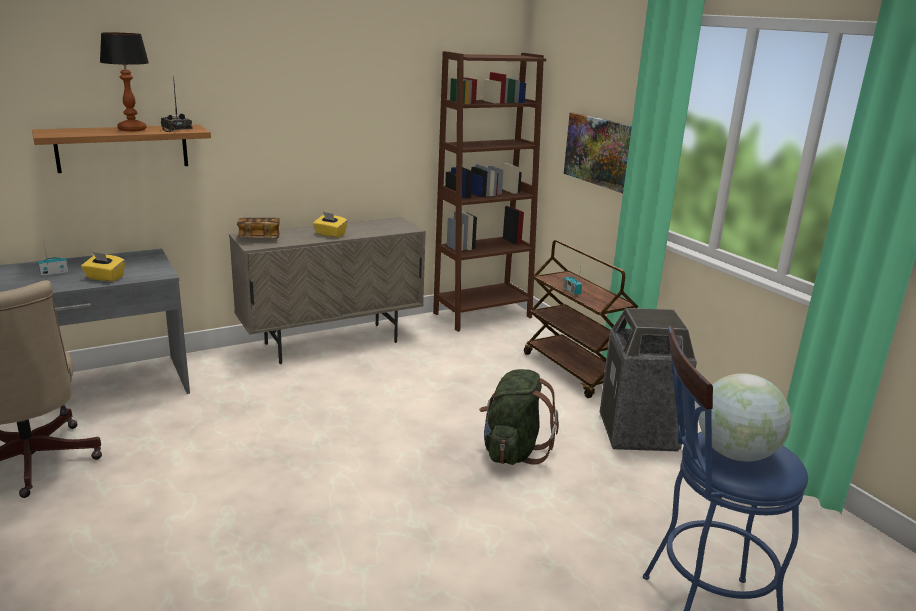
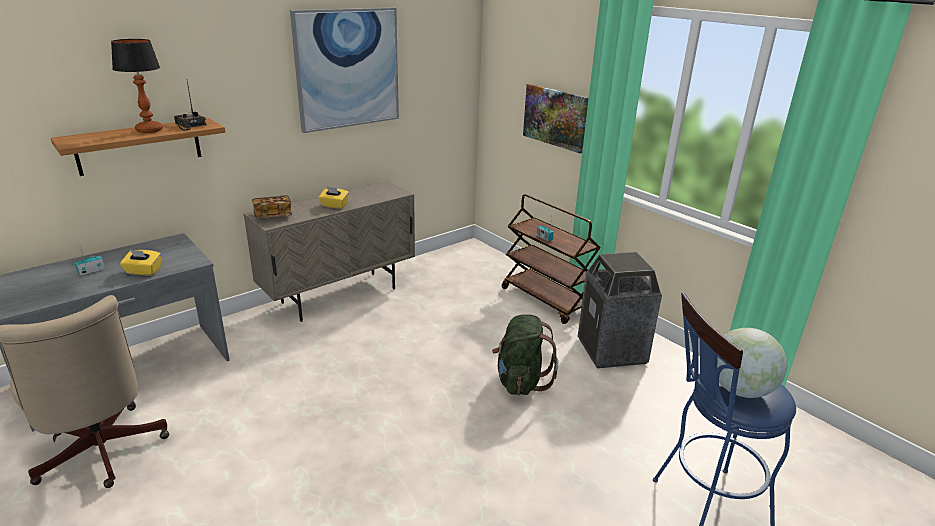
camera: 10 degrees left, 5 degrees up
(361, 84) = (348, 69): none -> picture
(482, 315) = (457, 255): brown bookcase -> none

